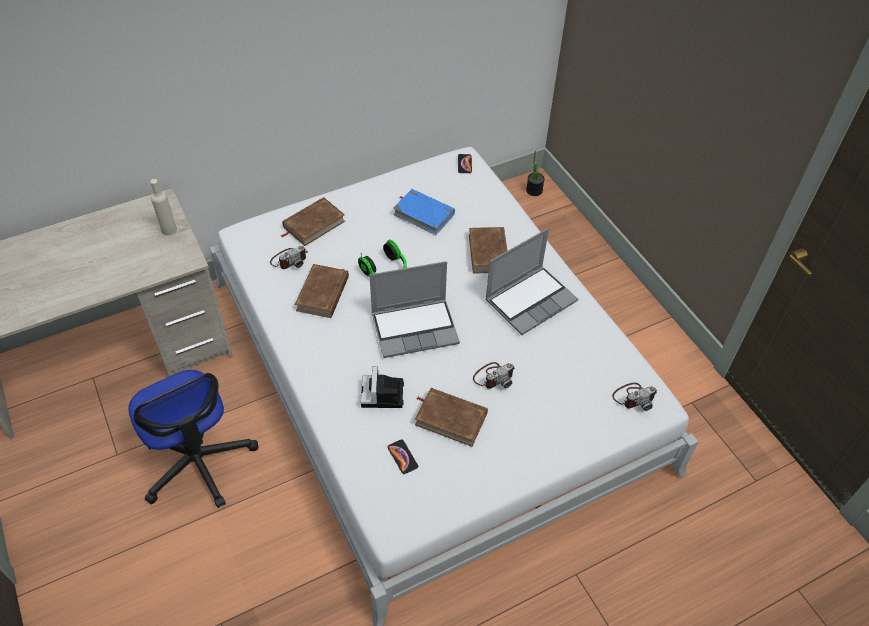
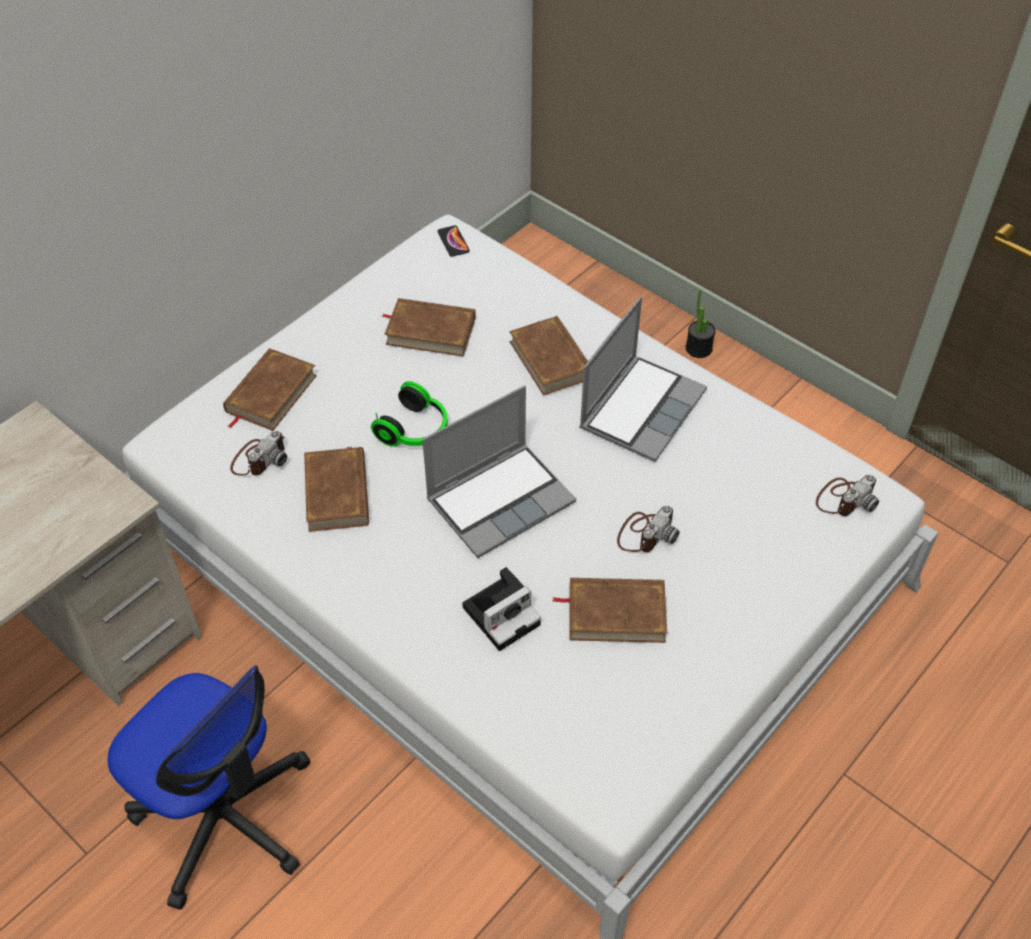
camera: 20 degrees left, 0 degrees up
(169, 230) = (66, 467): beige bottle -> none
(383, 395) = (503, 613): camera -> camera turned 105 degrees counterclockwise
(402, 457) = (575, 692): phone -> none
(423, 214) = (430, 331): blue book -> brown book
(534, 190) = (535, 257): potted plant -> potted plant (698, 348)

